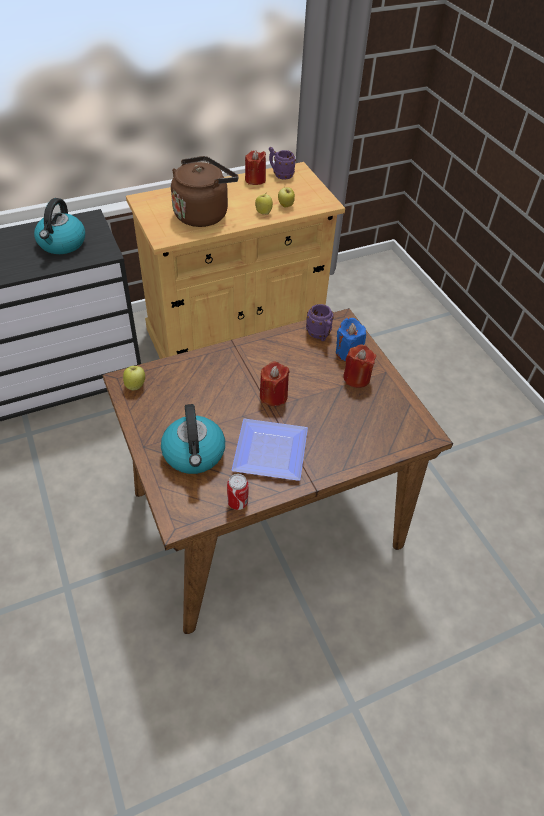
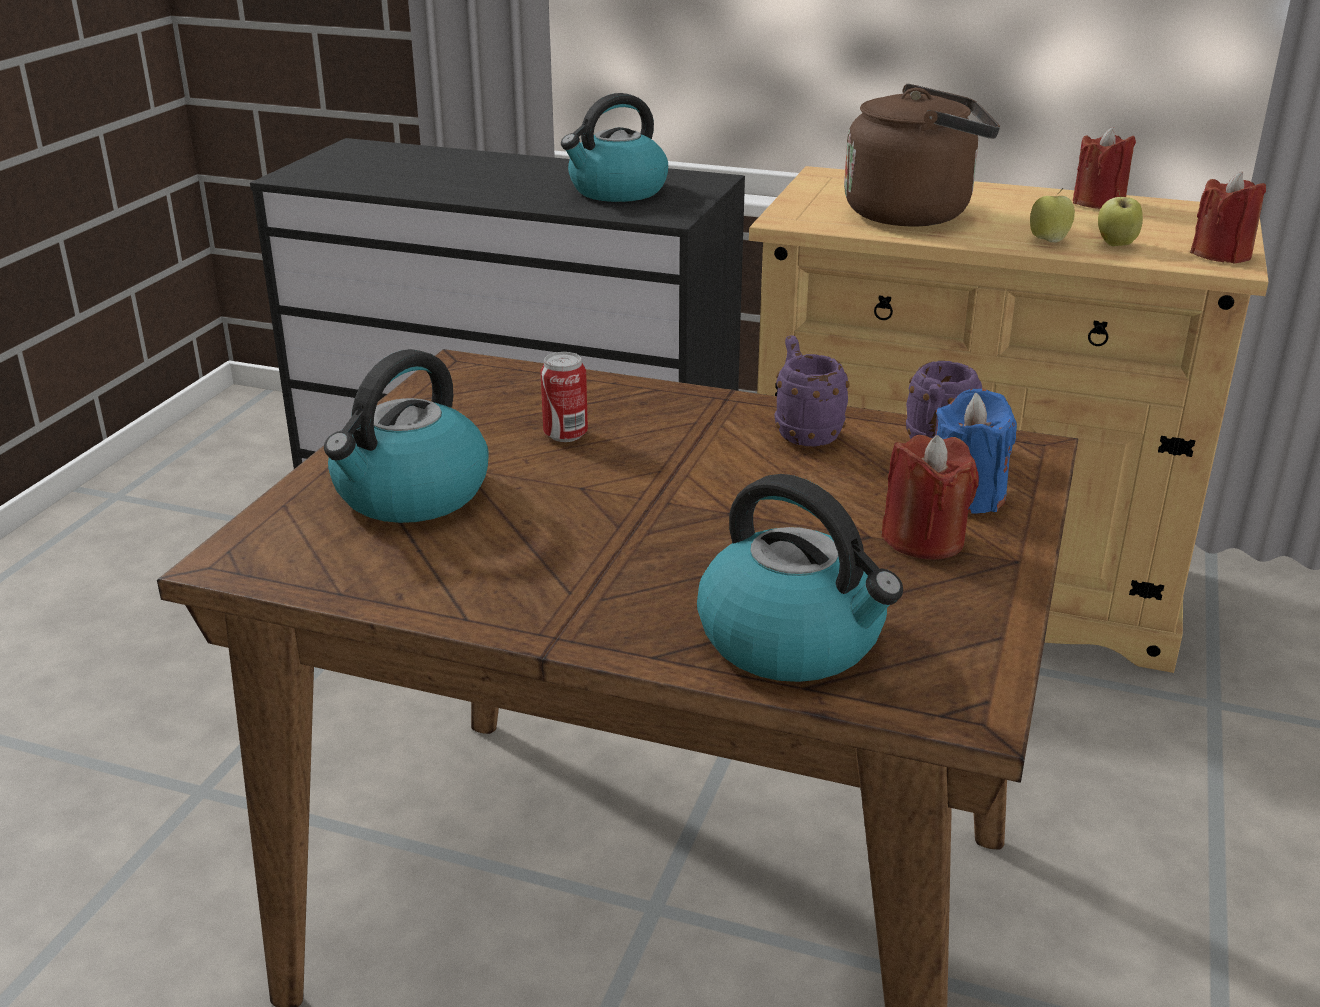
camera: 45 degrees right, 20 degrees down
(135, 385) = (468, 378): apple -> none
(237, 502) = (366, 590): can -> can (565, 435)
(267, 453) = (540, 555): plate -> none
(273, 396) = (689, 488): red candle -> red candle (1221, 255)
(280, 175) = (1169, 209): purple mug -> purple mug (803, 431)
(368, 439) = (793, 640): none -> kettle

